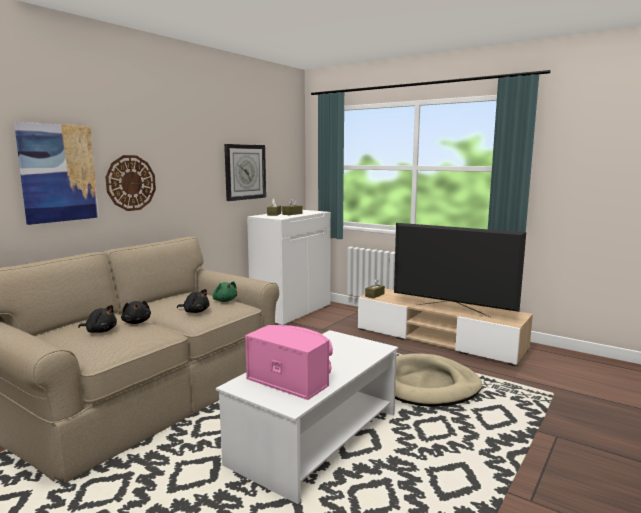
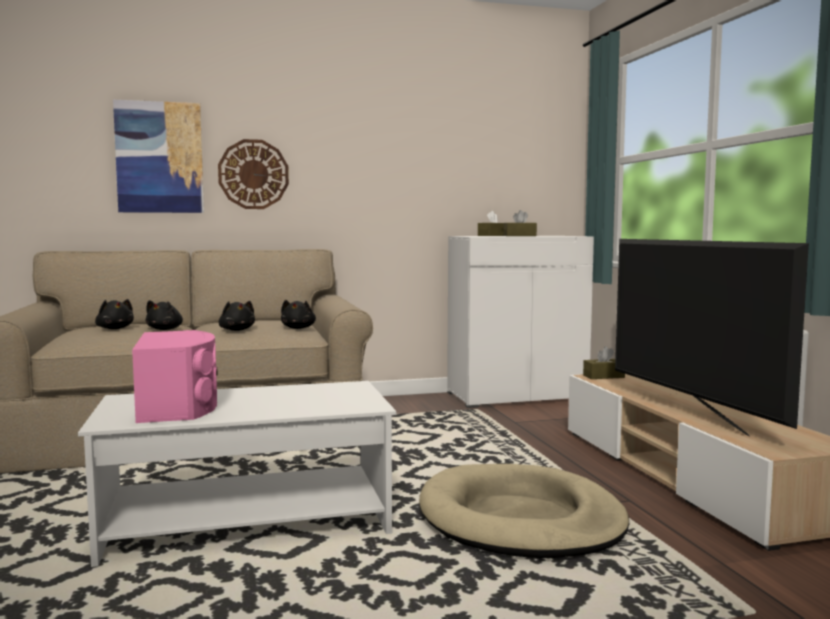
camera: 40 degrees right, 5 degrees down
(224, 300) = (298, 328): green plush toy -> black plush toy
(245, 172) = (448, 169): wall clock -> none

